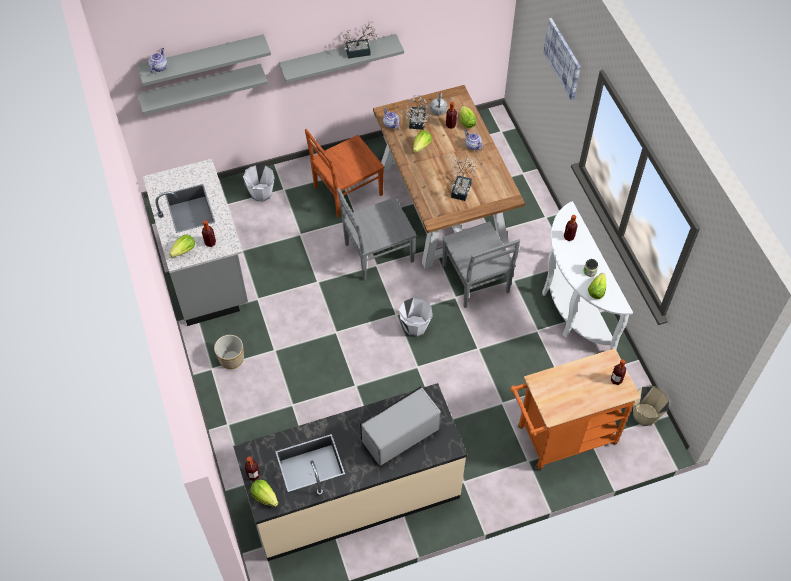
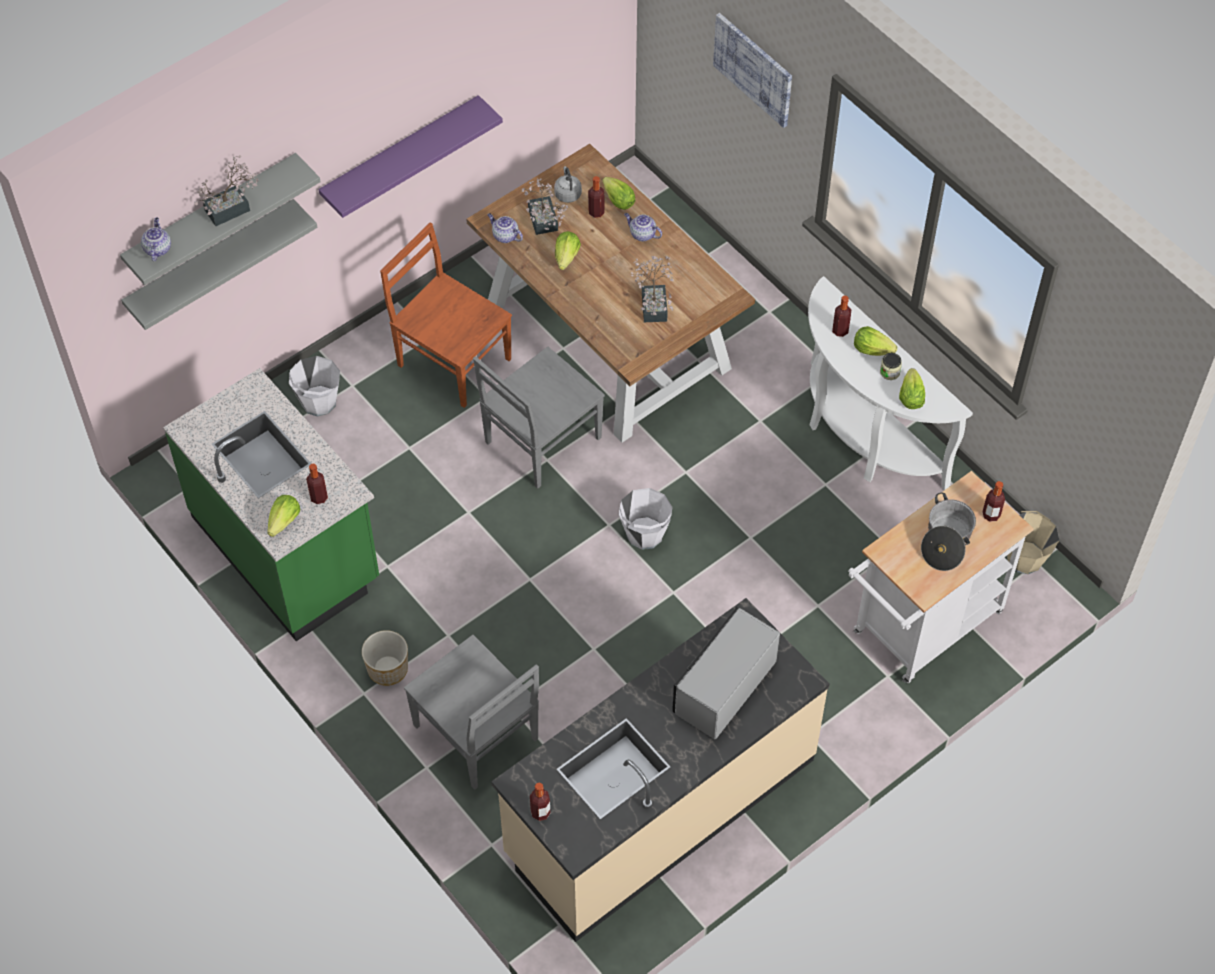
camera: 20 degrees left, 0 degrees up
(206, 271) = (287, 549): grey counter -> green counter
(264, 496) = (570, 836): lettuce -> lettuce (872, 349)
(338, 57) = (401, 155): grey shelf -> purple shelf
(346, 191) = (452, 360): brown chair -> brown chair turned 90 degrees clockwise
(361, 51) = (437, 137): potted plant -> potted plant (232, 208)
(476, 280) = (706, 437): grey chair -> grey chair (477, 734)
(560, 438) = (921, 628): orange cart -> white cart
(580, 387) = (946, 540): none -> cooking pot

